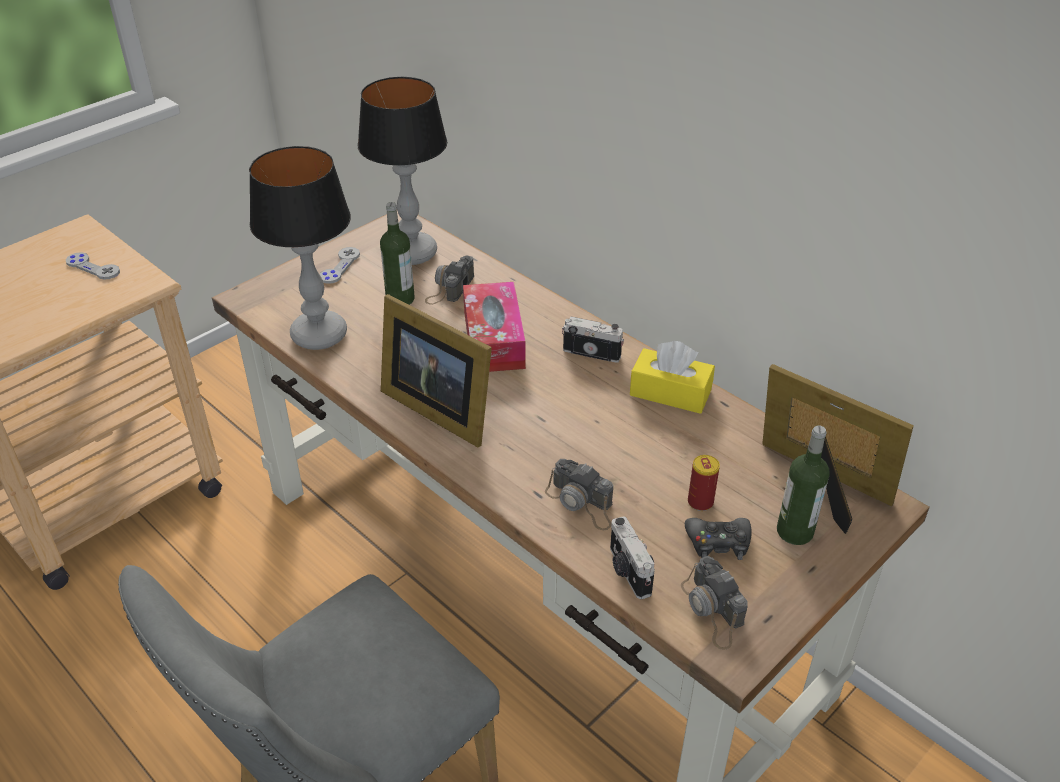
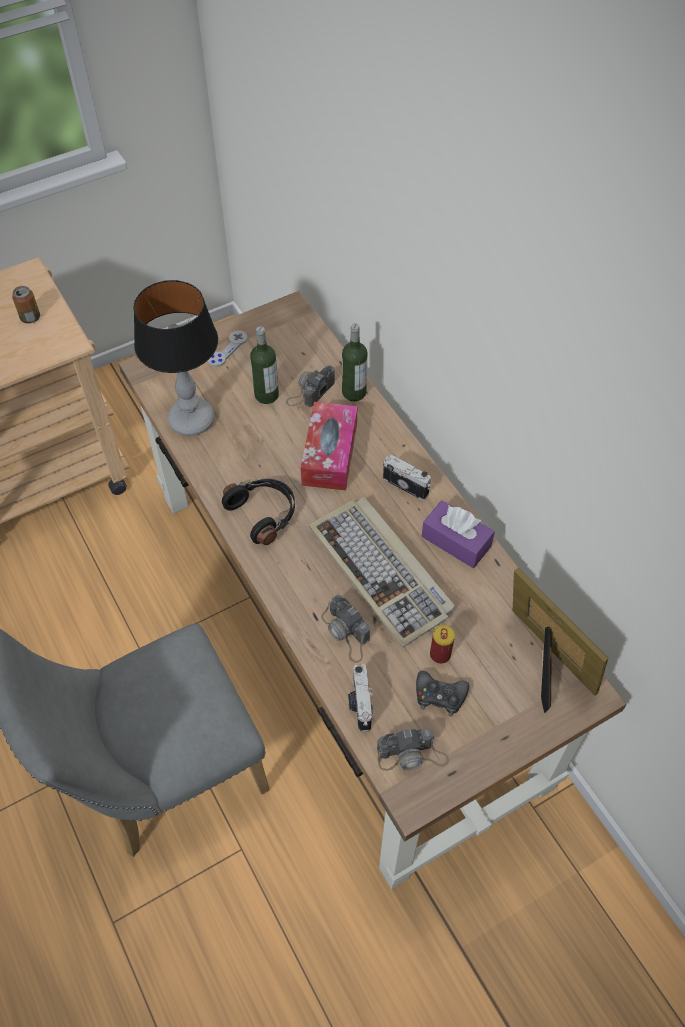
camera: 15 degrees right, 15 degrees up
(93, 267) = (30, 318): grey game controller -> can
(412, 252) = (291, 346): table lamp -> none
(438, 407) = (264, 514): picture frame -> black headphones
(599, 436) = (382, 572): none -> keyboard
(670, 393) = (456, 541): yellow tissue box -> purple tissue box
(712, 610) = (412, 755): camera -> camera turned 90 degrees counterclockwise
(794, 532) = (505, 700): bottle -> bottle (354, 392)

